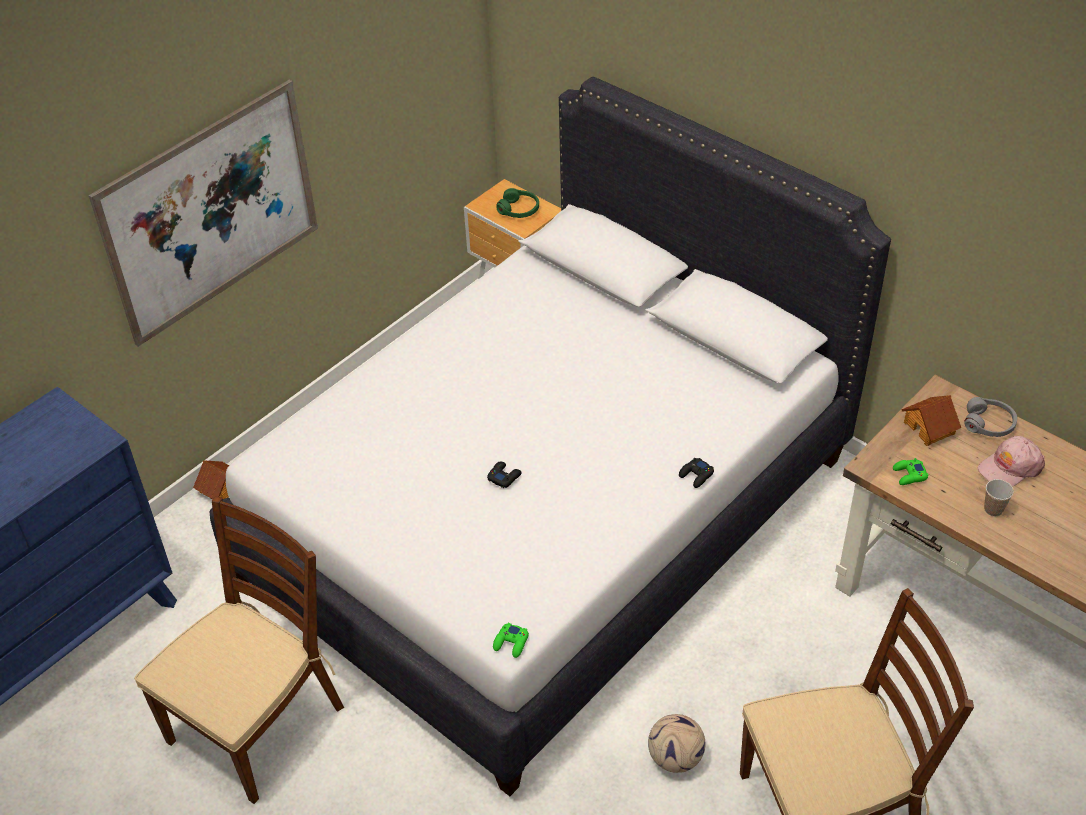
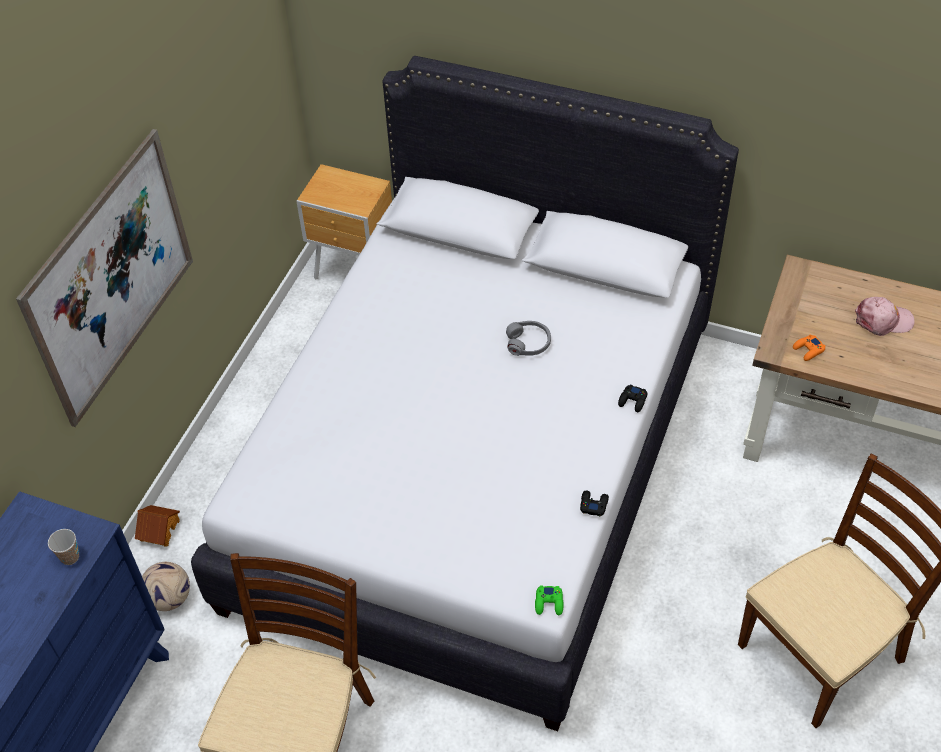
camera: 20 degrees left, 5 degrees up
(504, 477) = (468, 451): black game controller -> black game controller (593, 504)
(519, 209) = (349, 191): green headphones -> none
(676, 758) = (680, 649): football -> football (170, 598)
(909, 475) = (808, 350): green game controller -> orange game controller
(929, 427) = (805, 303): toy house -> none
(989, 423) = (849, 286): grey headphones -> grey headphones (528, 343)
(993, 509) = (887, 361): cup -> cup (70, 557)
(1010, 467) = (883, 320): pink cap -> pink cap turned 135 degrees counterclockwise

